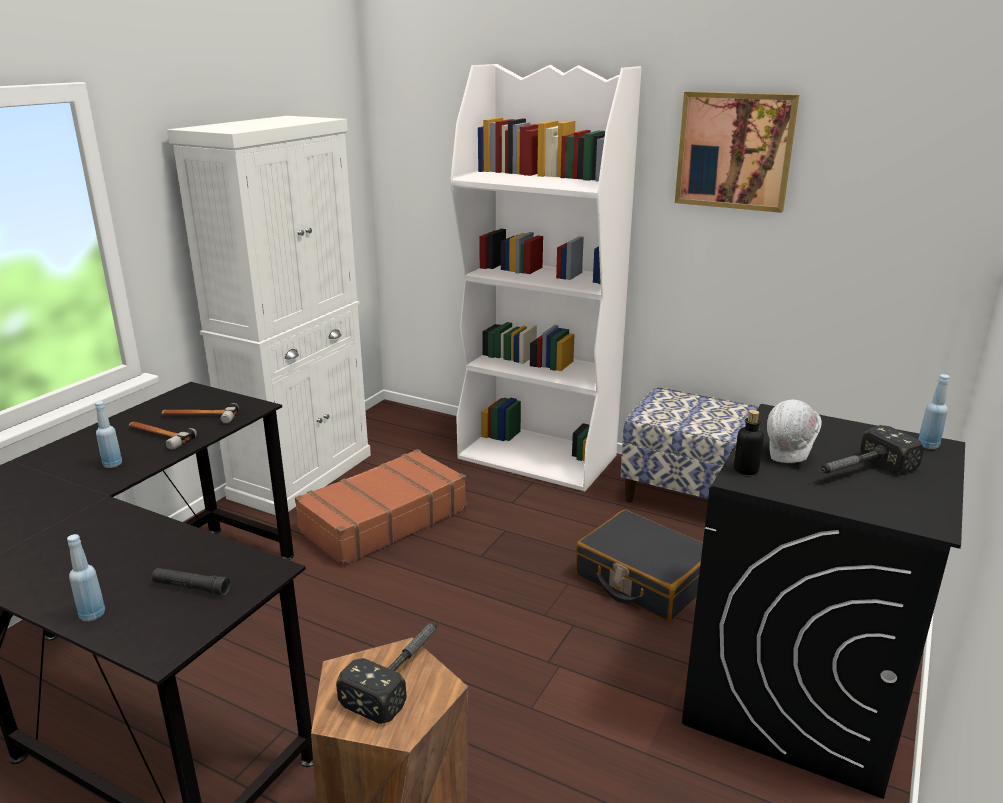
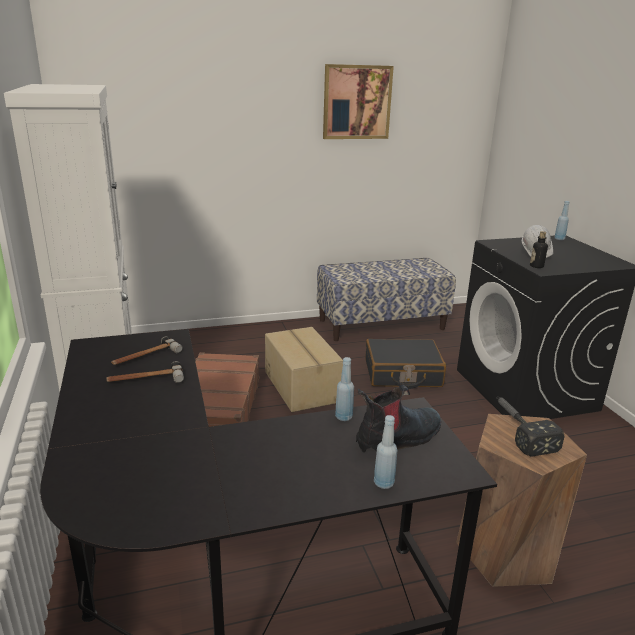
camera: 45 degrees left, 0 degrees up
(112, 464) = (157, 409): blue bottle -> blue bottle (344, 417)
(191, 587) = (398, 438): black flashlight -> boot
(500, 536) = (303, 386): none -> cardboard box
(538, 457) = (252, 336): white bookcase -> none
(858, 472) = (566, 254): hammer -> none

